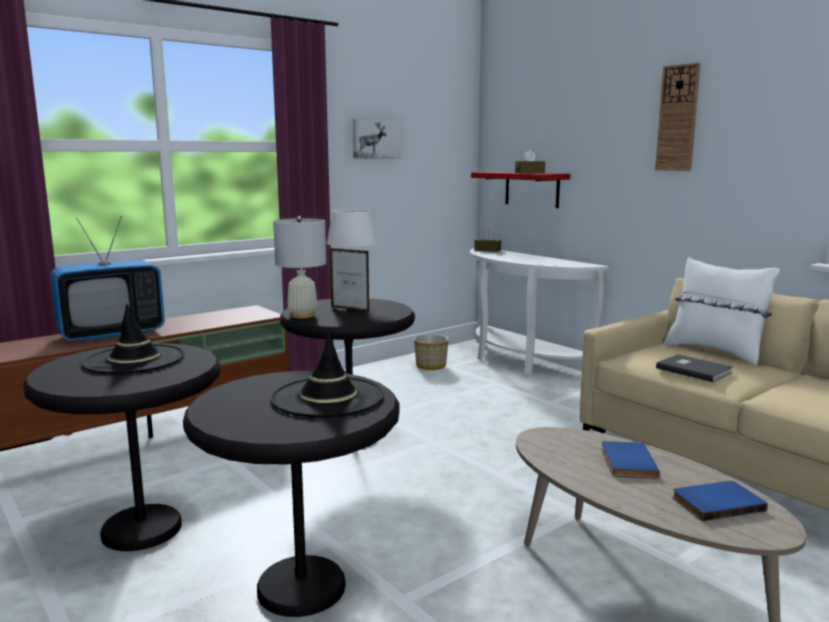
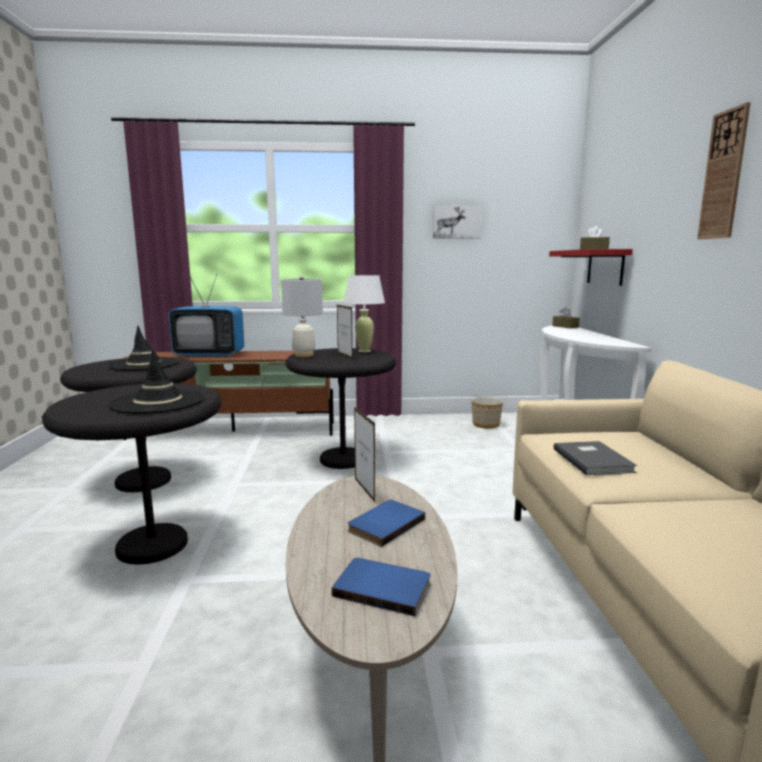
camera: 35 degrees right, 0 degrees up
(555, 442) = (364, 490): none -> picture frame
(715, 352) = (669, 450): white pillow -> none

